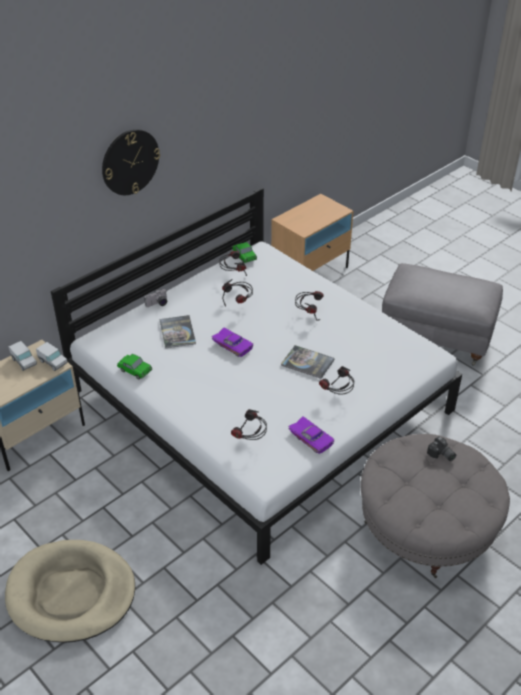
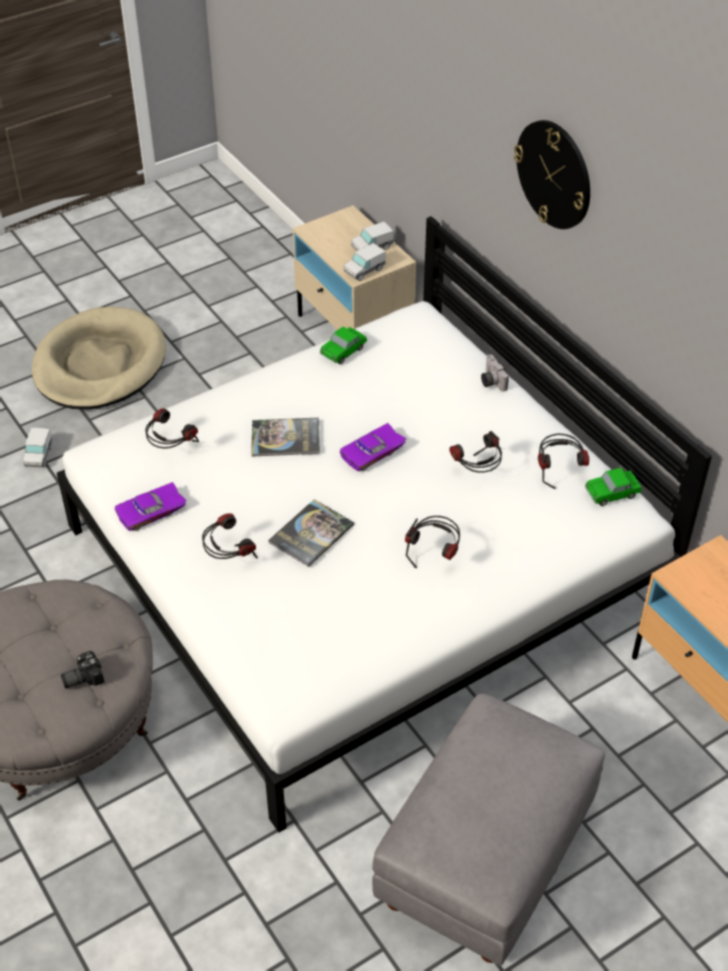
camera: 100 degrees right, 5 degrees up
(177, 332) = (418, 397): book -> book (285, 438)
(190, 607) = (39, 456): none -> toy truck

